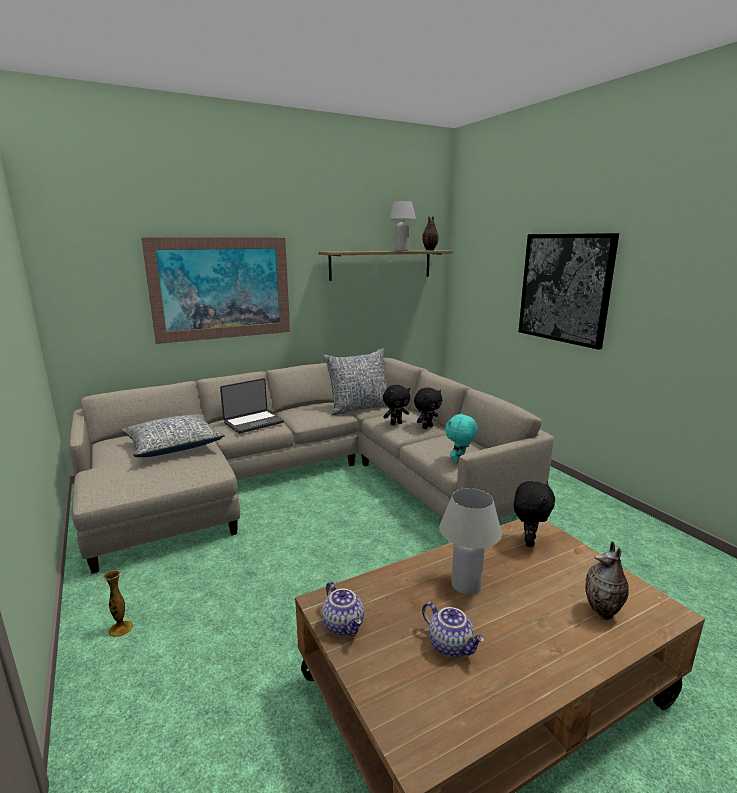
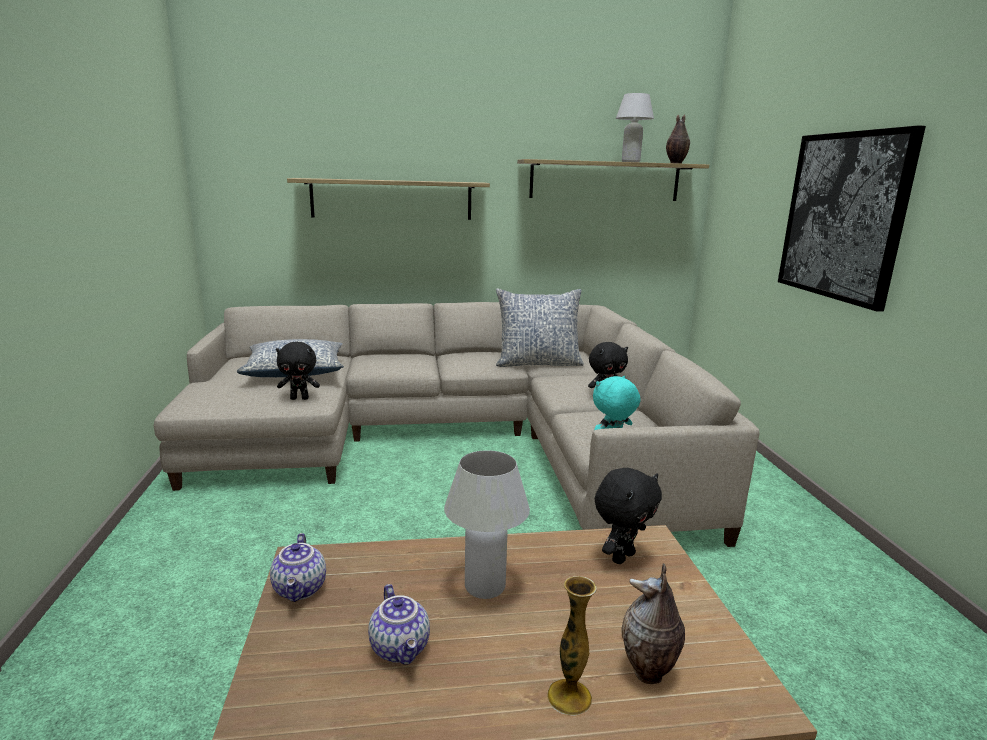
camera: 20 degrees right, 0 degrees up
(120, 629) = (159, 549): vase -> vase (569, 697)
(222, 288) = (392, 199): picture -> shelf
(253, 422) = (398, 361): laptop -> none
(396, 423) = (567, 386): black plush toy -> black plush toy (300, 398)

